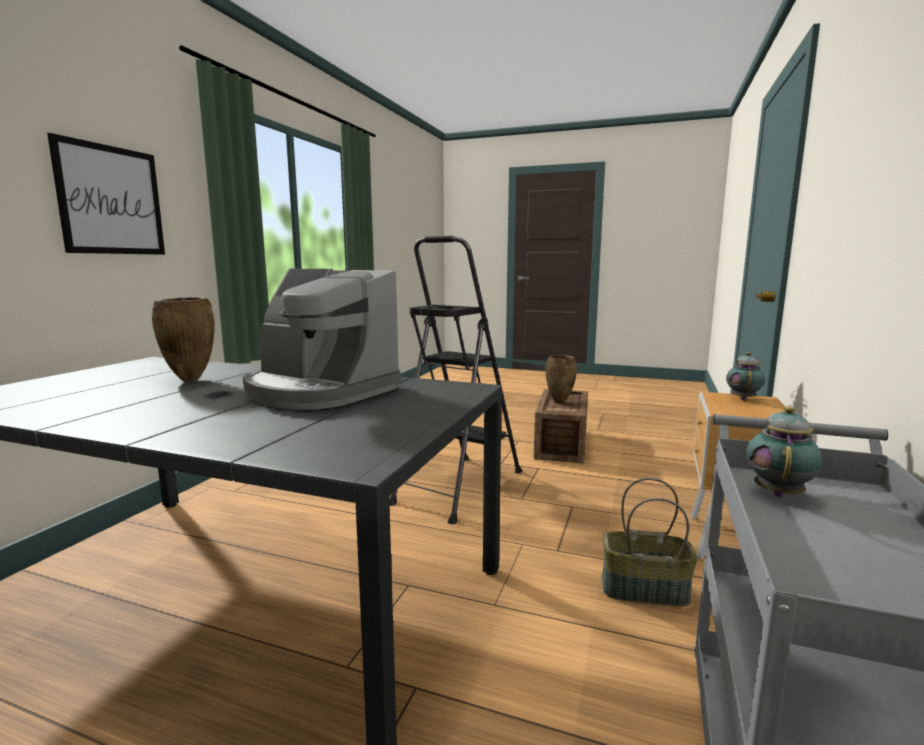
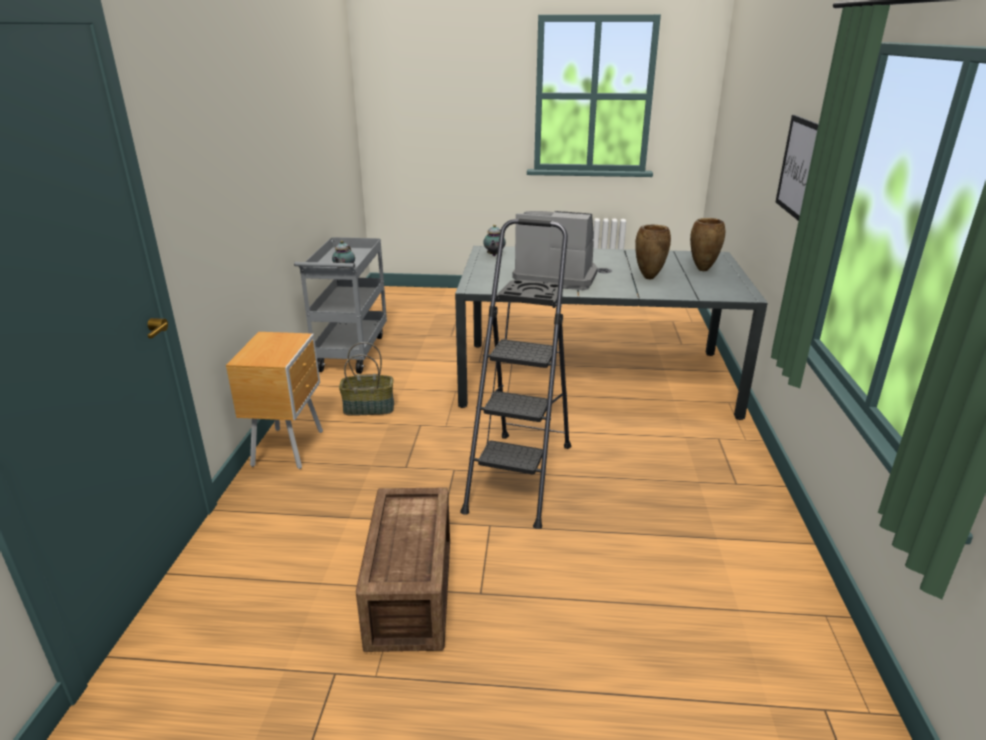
camera: 165 degrees right, 15 degrees up
(560, 402) = (411, 534): brown vase -> brown vase (702, 270)
(743, 398) = (261, 358): teapot -> teapot (494, 255)

